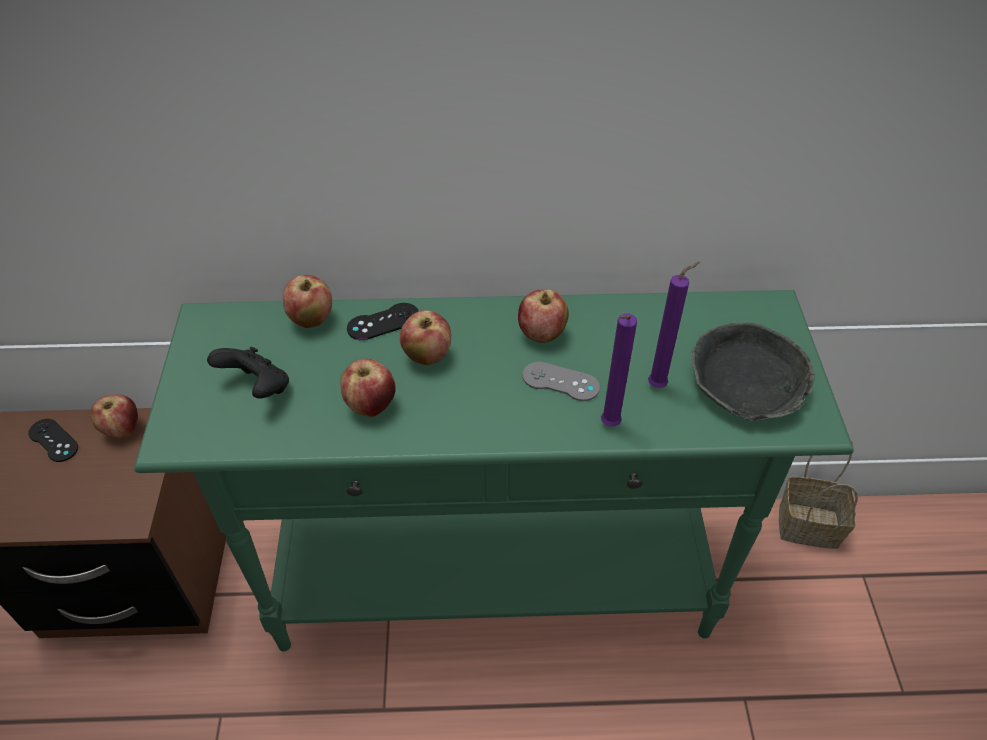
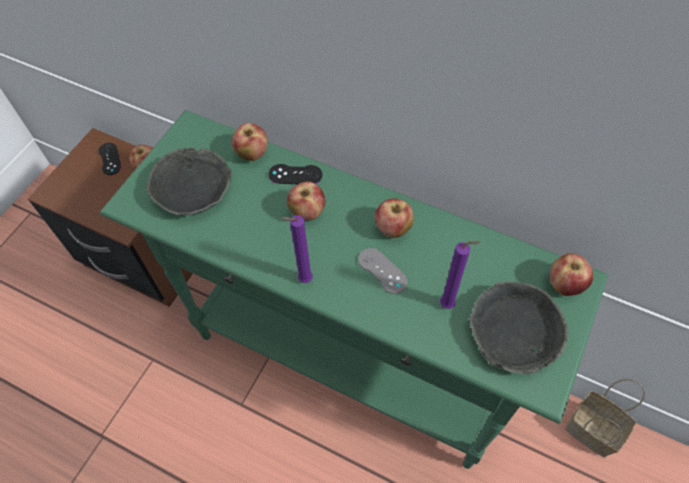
camera: 30 degrees right, 10 degrees up
(258, 388) = (193, 189): black game controller -> grey bowl
(371, 405) = (252, 232): apple -> apple (564, 285)
(608, 426) = (392, 318): purple candle -> purple candle (303, 280)

